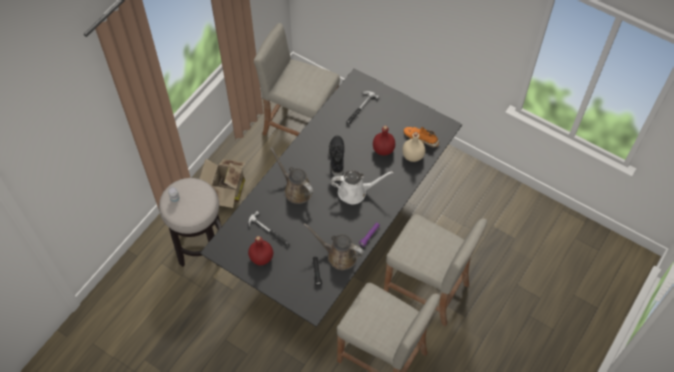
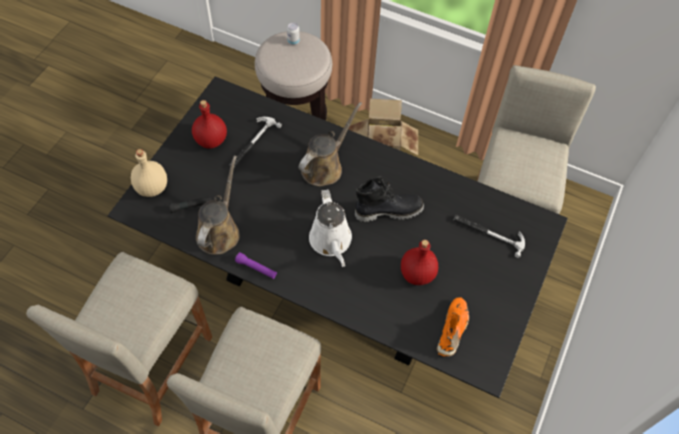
camera: 80 degrees right, 0 degrees up
(412, 155) = (414, 318): beige bottle -> beige bottle (152, 187)

